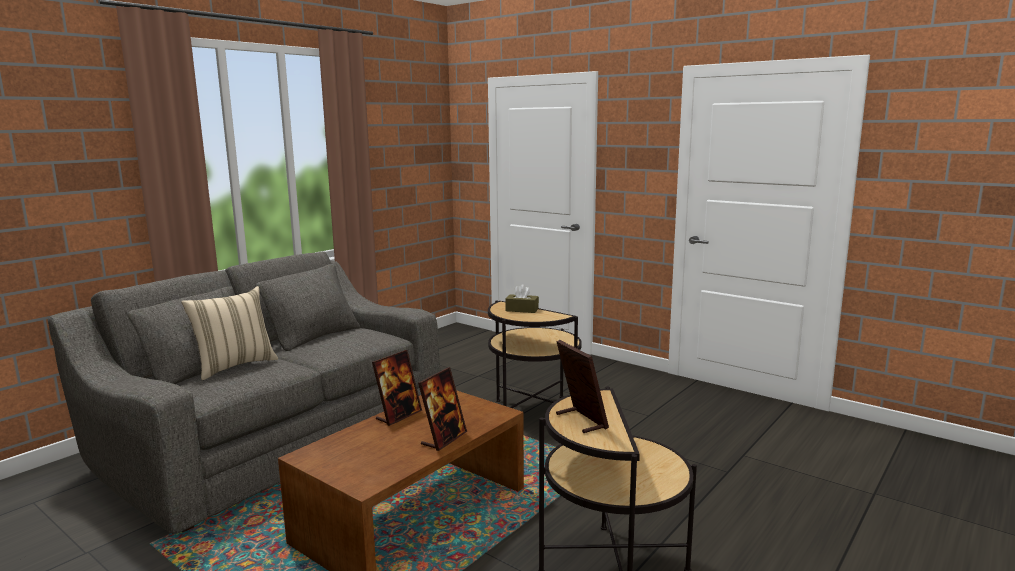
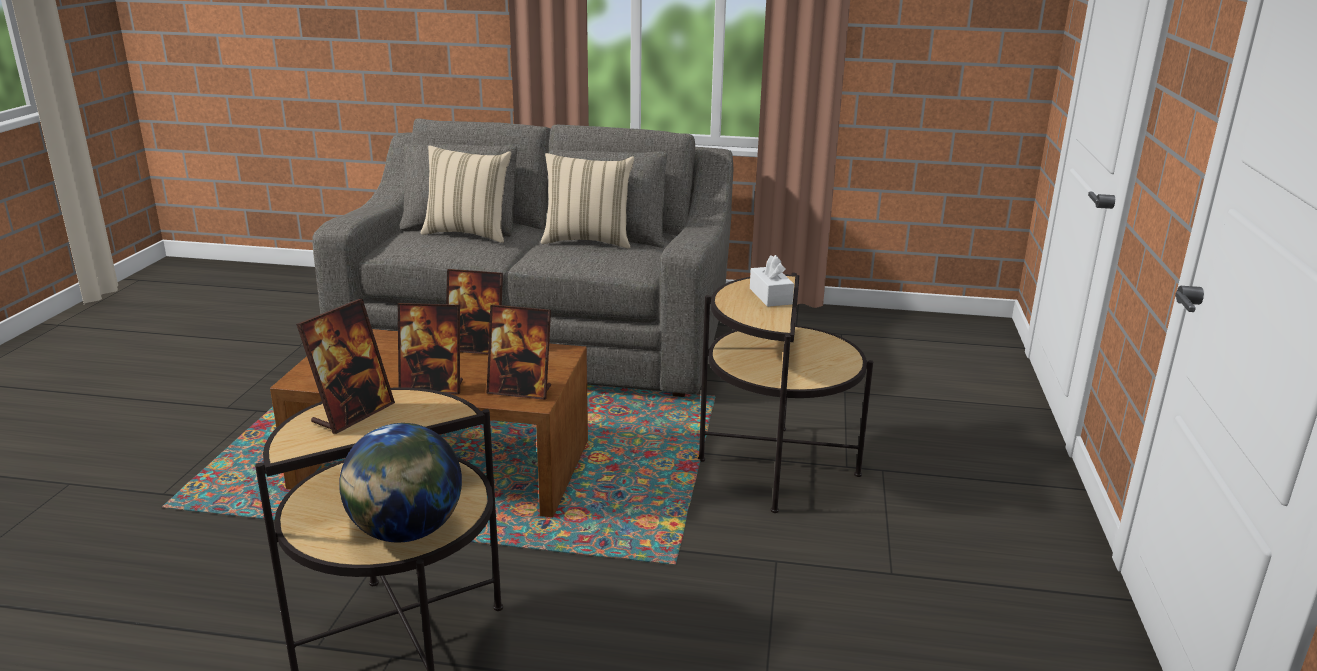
camera: 60 degrees right, 10 degrees up
(320, 339) = (588, 241): none -> beige pillow
(483, 413) = (520, 390): none -> picture frame
(522, 310) = (770, 296): brown tissue box -> white tissue box
(658, 464) = (406, 531): none -> globe

